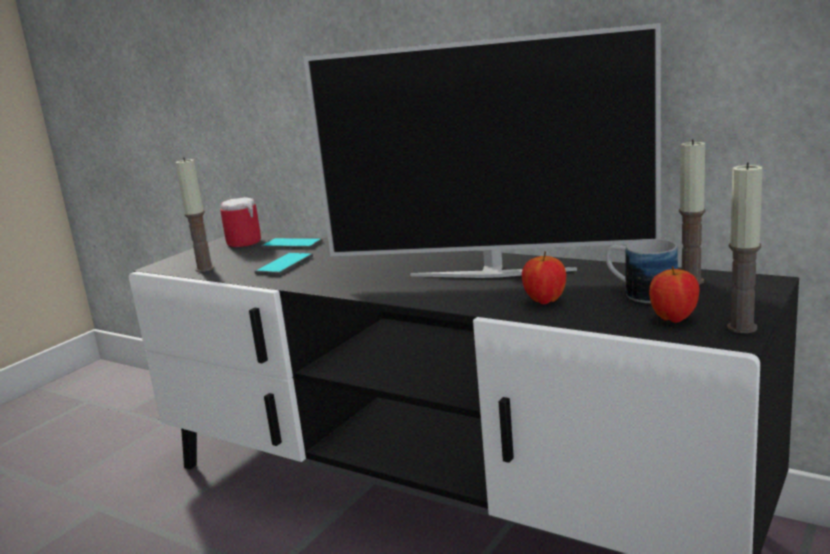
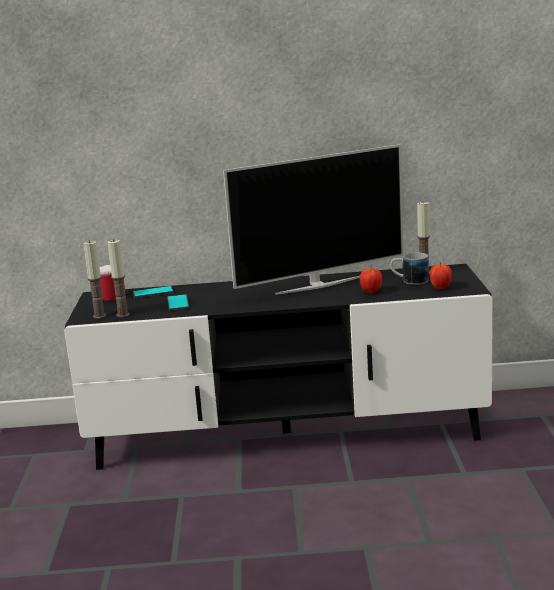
camera: 35 degrees left, 0 degrees up
(742, 327) = (472, 286): candle -> candle (99, 316)

